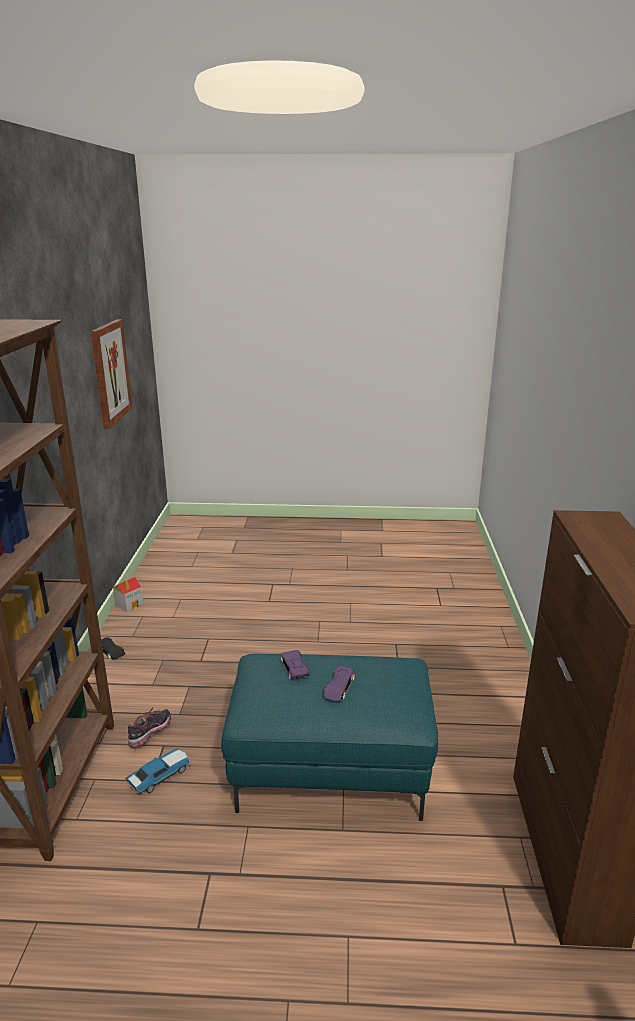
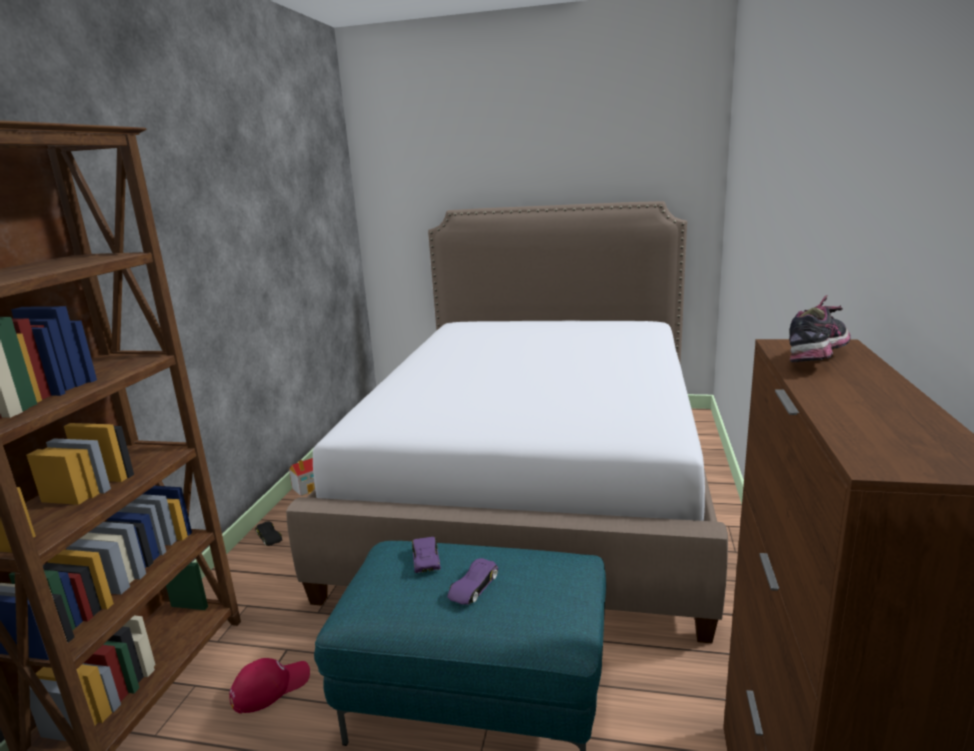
camera: 10 degrees right, 5 degrees down
(110, 372) = (290, 238): picture -> none
(150, 735) = (276, 635): shoe -> shoe (817, 358)
(160, 775) = (270, 687): toy car -> red cap
(338, 594) = (536, 483): none -> bed

